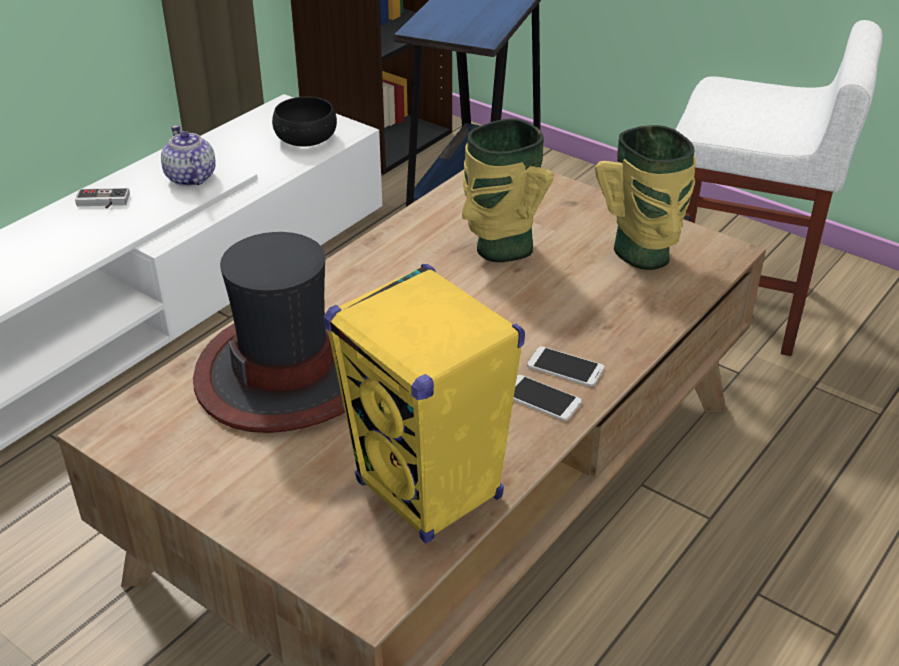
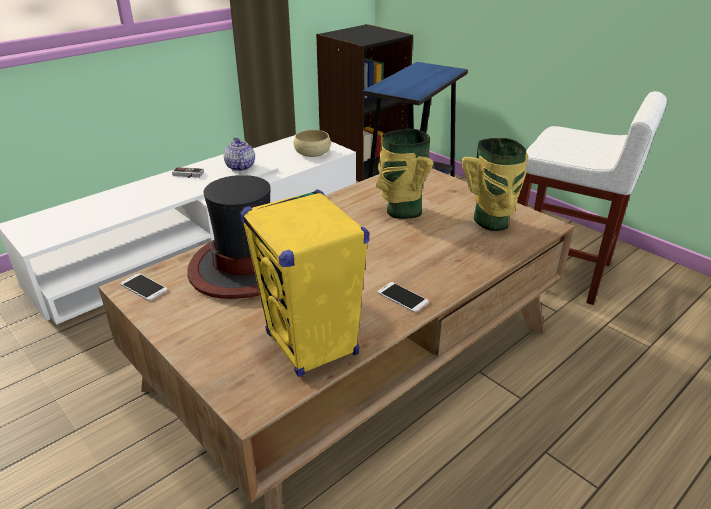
camera: 10 degrees right, 5 degrees down
(305, 138) = (312, 153): black bowl -> beige bowl
(565, 367) = (423, 281): phone -> phone (144, 287)

